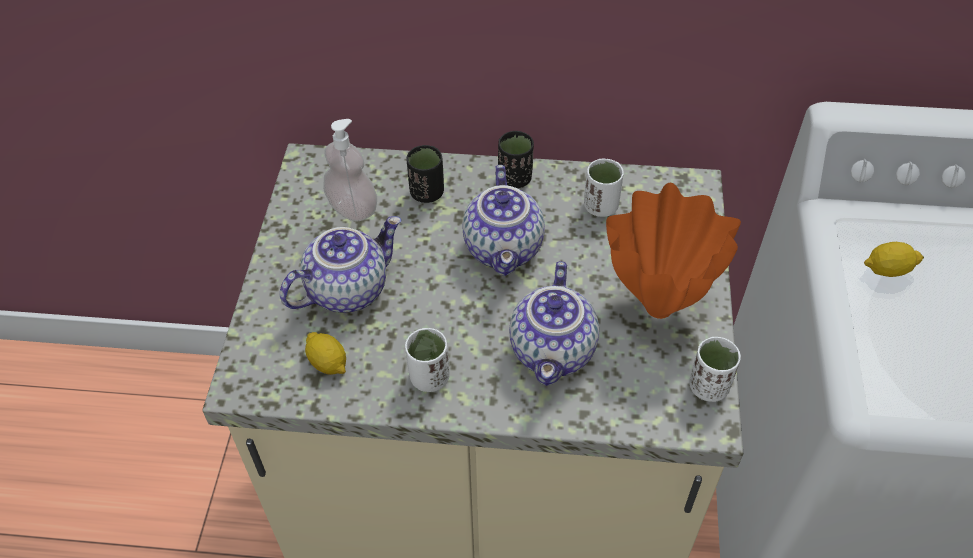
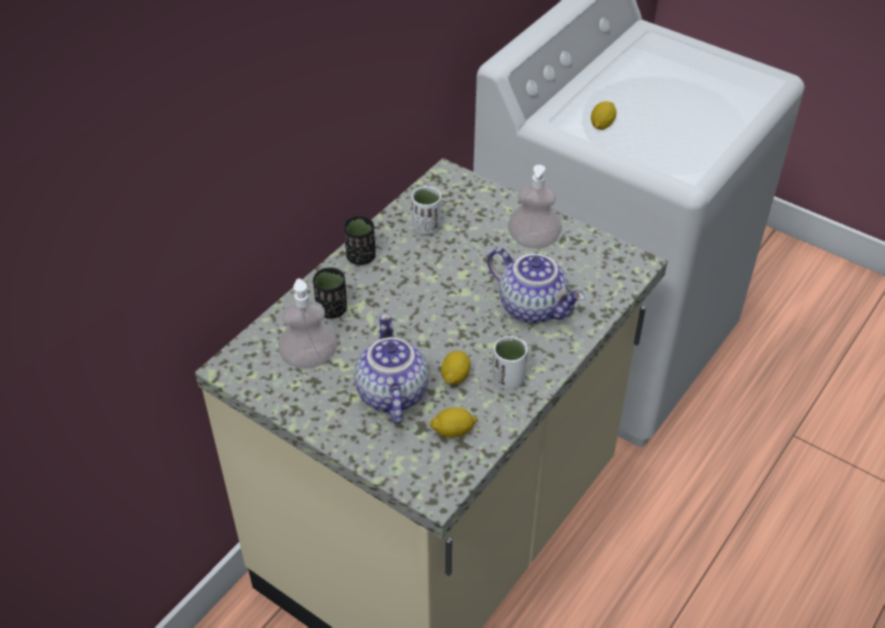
camera: 60 degrees left, 5 degrees down
(404, 330) = (455, 376): none -> lemon
(505, 249) = (424, 291): teapot -> none
(659, 305) = (533, 241): orange vase -> soap dispenser
(708, 386) = (611, 250): white cup -> none

